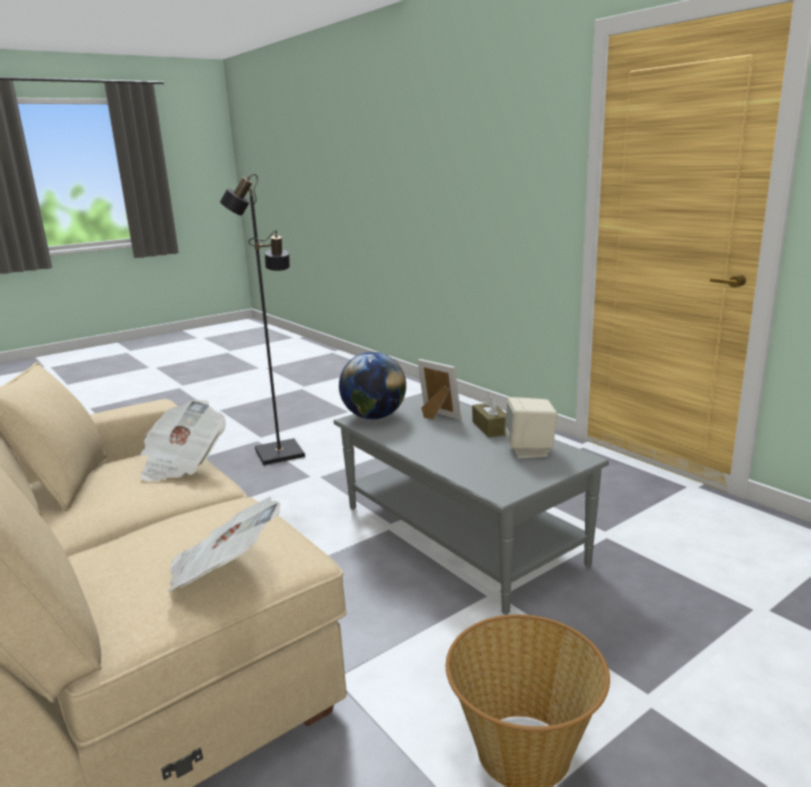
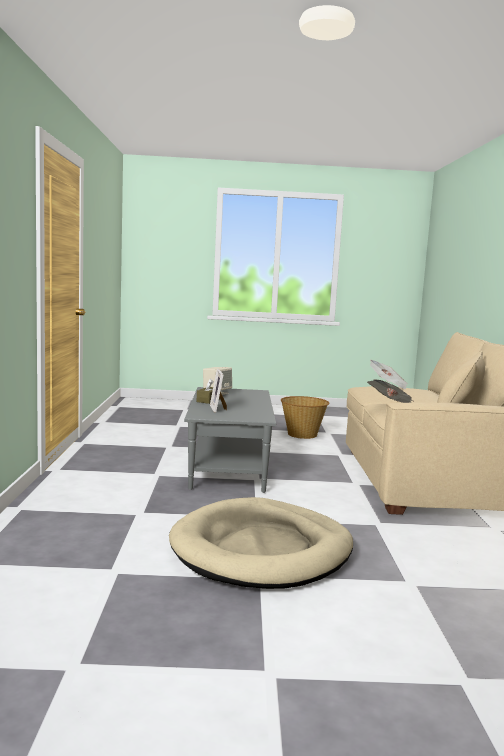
camera: 145 degrees left, 10 degrees down
(280, 453) = (262, 550): black floor lamp -> beige dog bed
(374, 417) = (251, 417): globe -> none

